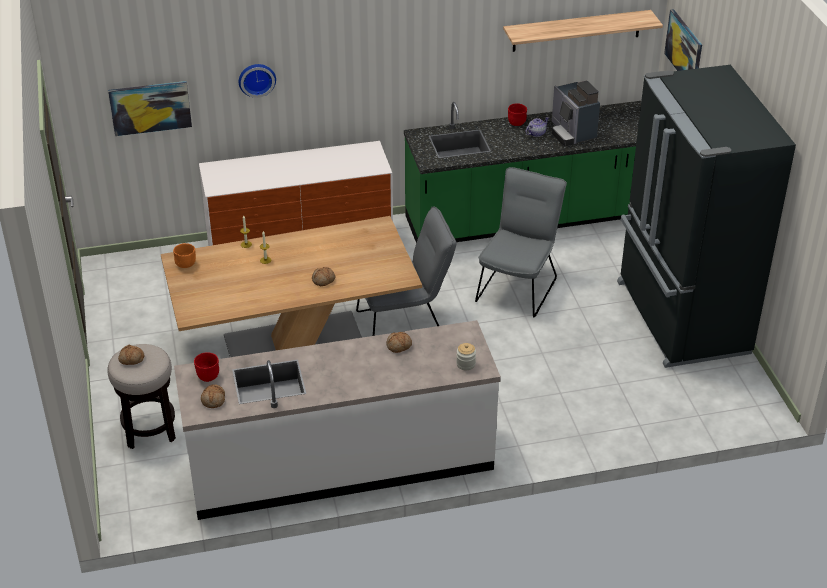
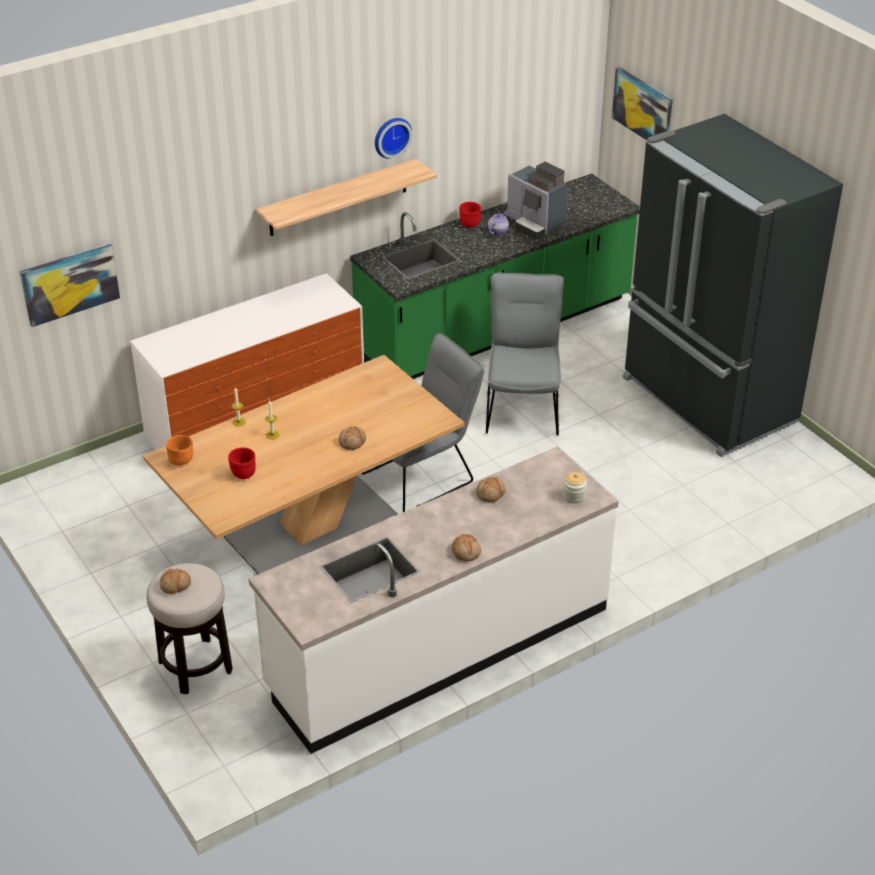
camera: 20 degrees left, 0 degrees up
(207, 376) = (296, 581): red bowl -> red bowl (243, 474)
(214, 400) = (319, 605): bread -> bread (466, 552)
(256, 79) = (189, 225): wall clock -> wall clock (391, 136)
(576, 30) = (520, 108): shelf -> shelf (338, 198)

